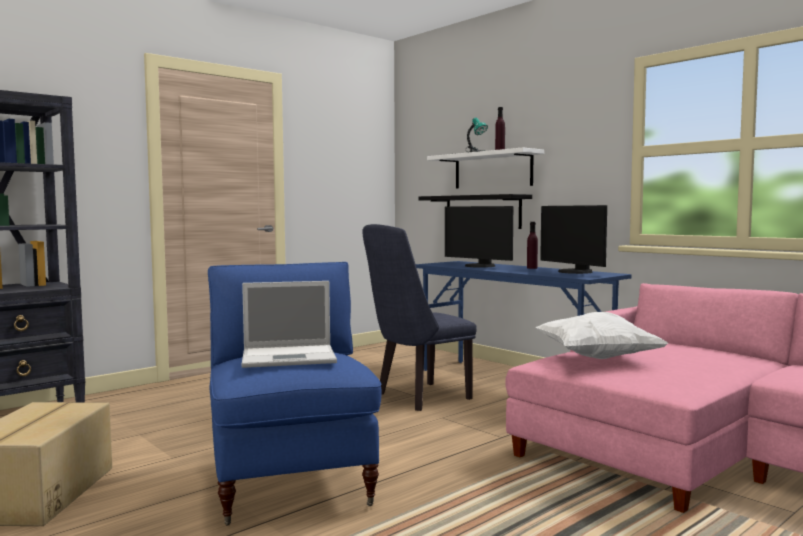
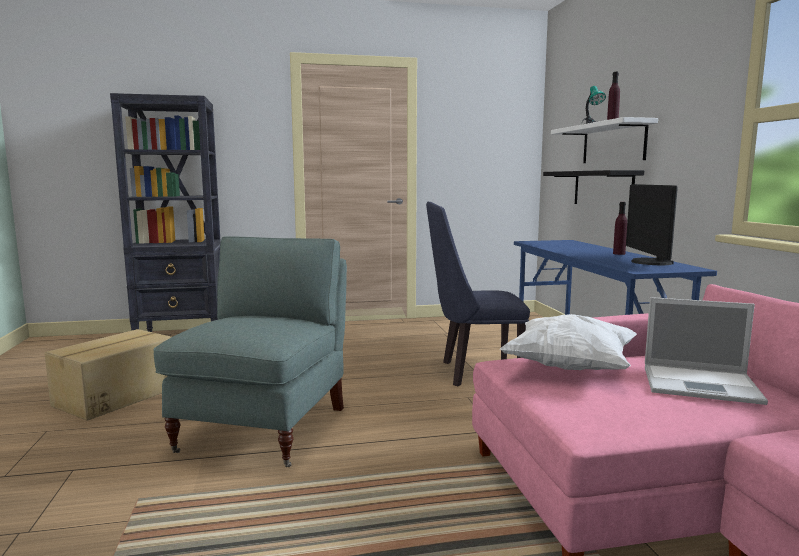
camera: 30 degrees right, 5 degrees up
(290, 357) = (240, 322): laptop -> laptop (702, 384)
(291, 482) = (265, 429): blue armchair -> grey armchair
(479, 266) = (568, 247): monitor -> none

